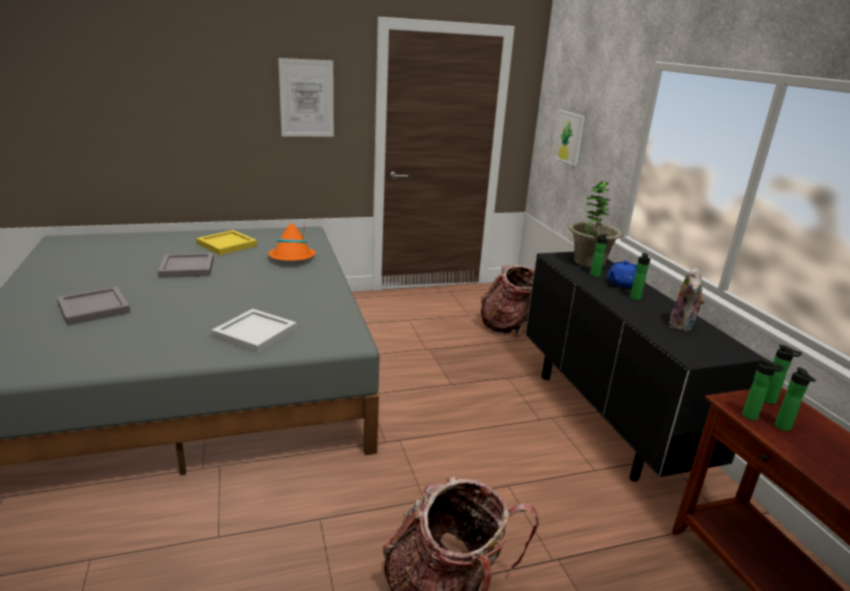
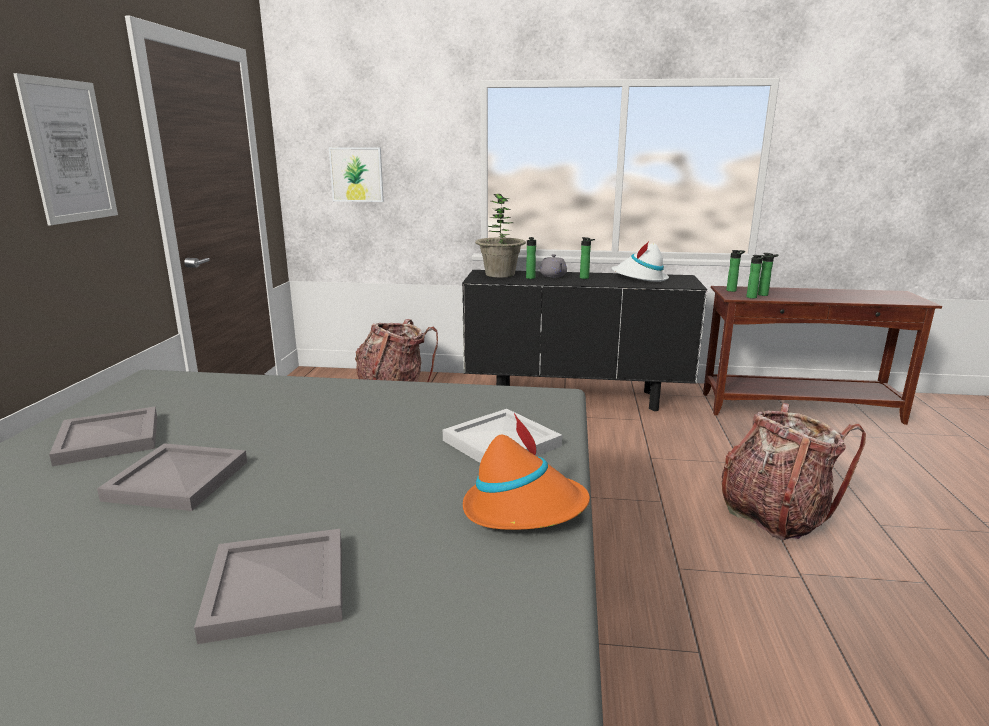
camera: 65 degrees left, 5 degrees down
(227, 244) = (107, 439): yellow tray -> grey tray
(292, 258) = (255, 398): orange hat -> orange hat (524, 508)
(621, 283) = (553, 276): blue teapot -> grey teapot
(683, 326) = (639, 278): plush toy -> white hat

